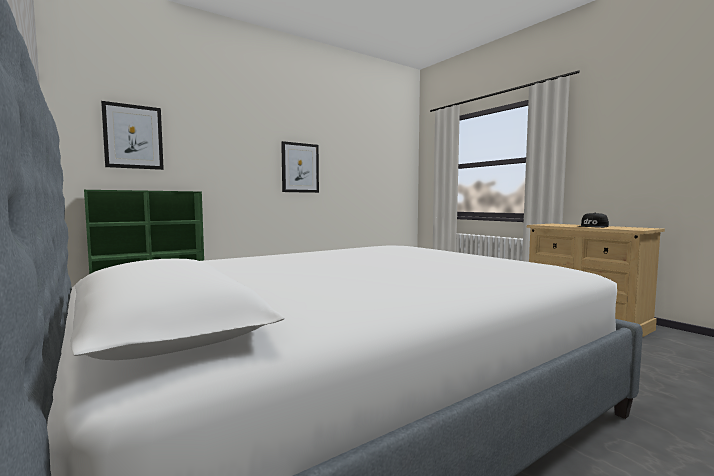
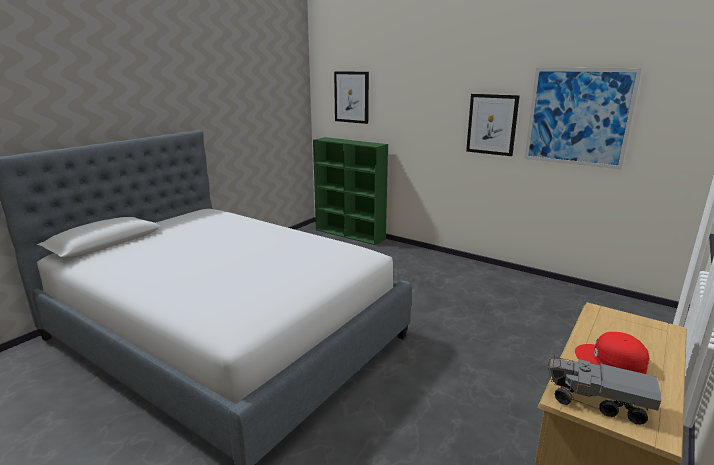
camera: 70 degrees right, 15 degrees up
(353, 161) = (578, 117): none -> picture
(593, 226) = (611, 361): black cap -> red cap
(633, 228) = (598, 402): none -> toy truck

